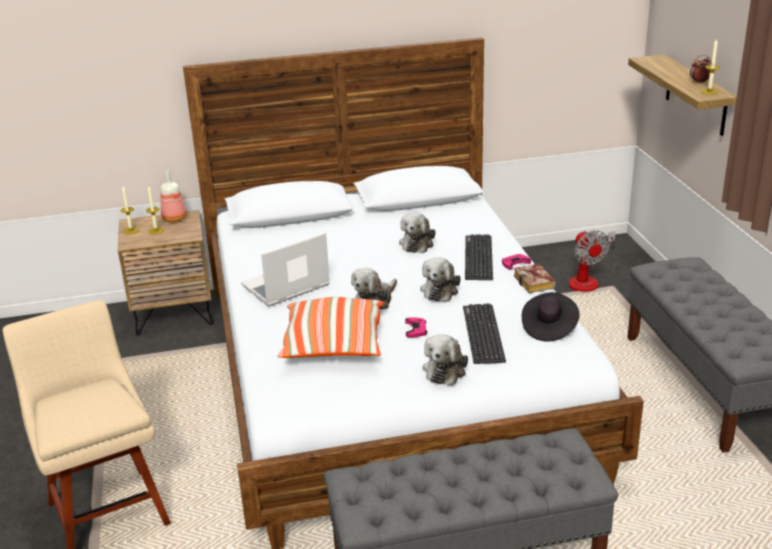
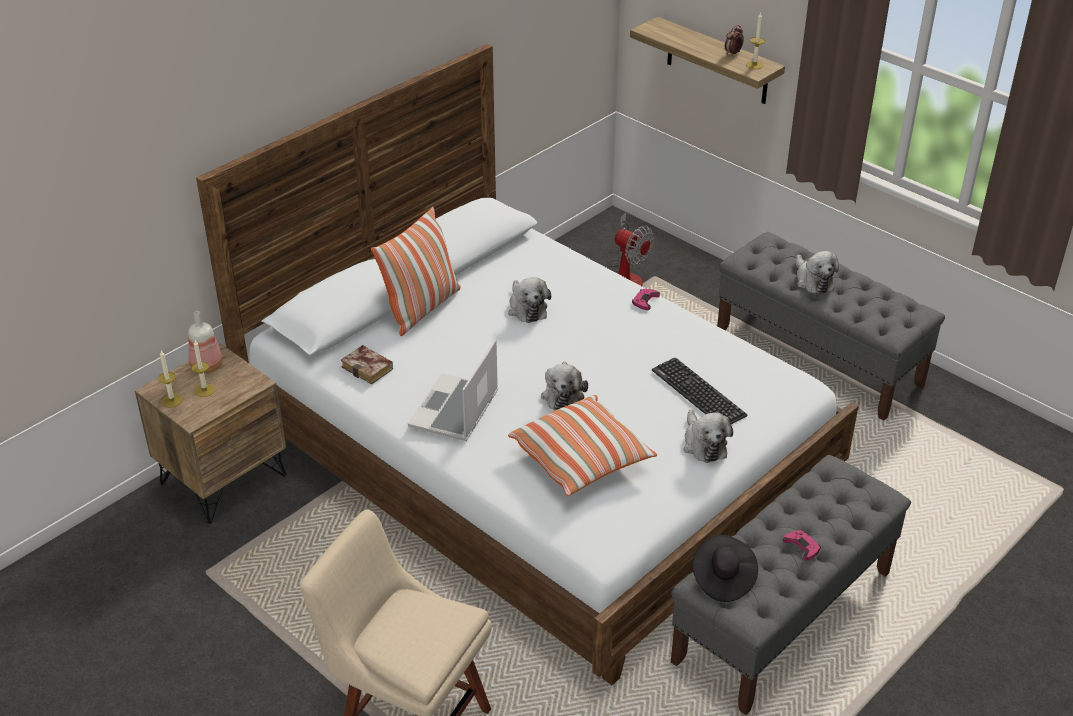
camera: 35 degrees left, 10 degrees up
(342, 223) = (422, 308): none -> pillow
(416, 330) = (634, 412): pink game controller -> pink game controller (802, 546)
(440, 290) = (608, 357): plush toy -> plush toy (813, 280)
(478, 258) = (605, 306): keyboard -> none
(535, 283) = (685, 317): book -> book (369, 368)
(549, 328) = (744, 364): black hat -> black hat (722, 579)

